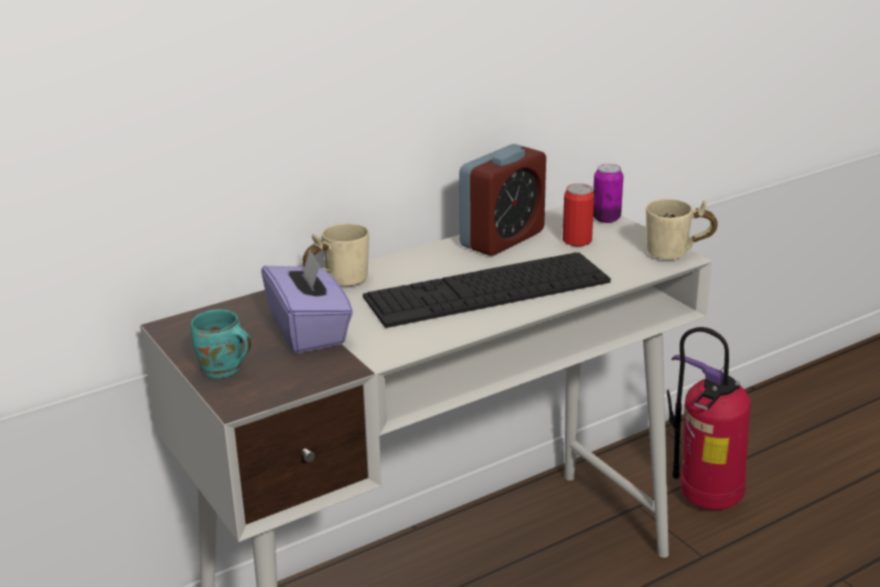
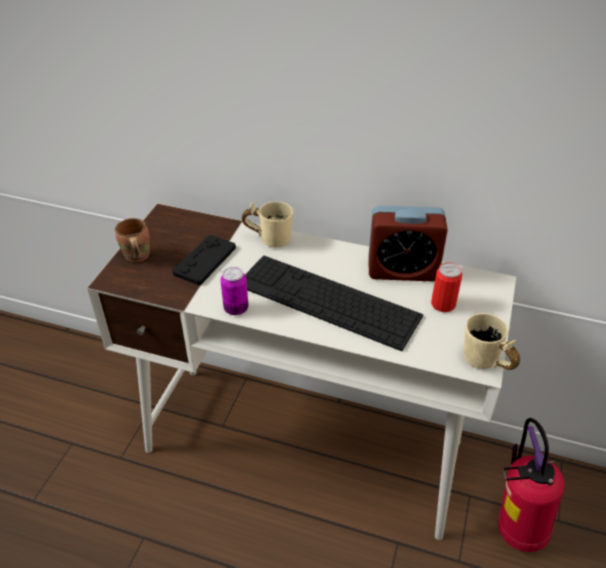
camera: 50 degrees right, 15 degrees up
(223, 371) = (135, 256): turquoise mug -> brown mug
(309, 331) = (205, 260): purple tissue box -> black game controller
(606, 218) = (495, 300): can -> can (236, 308)

